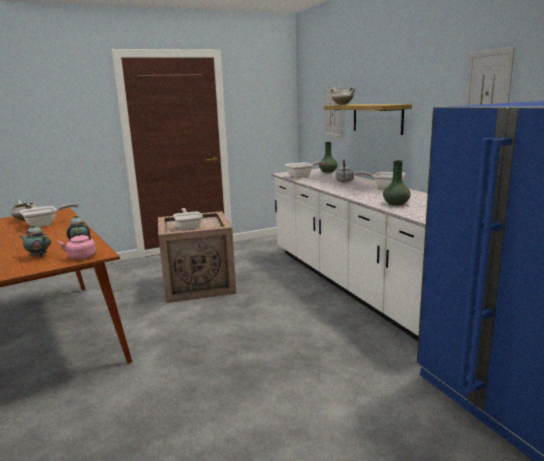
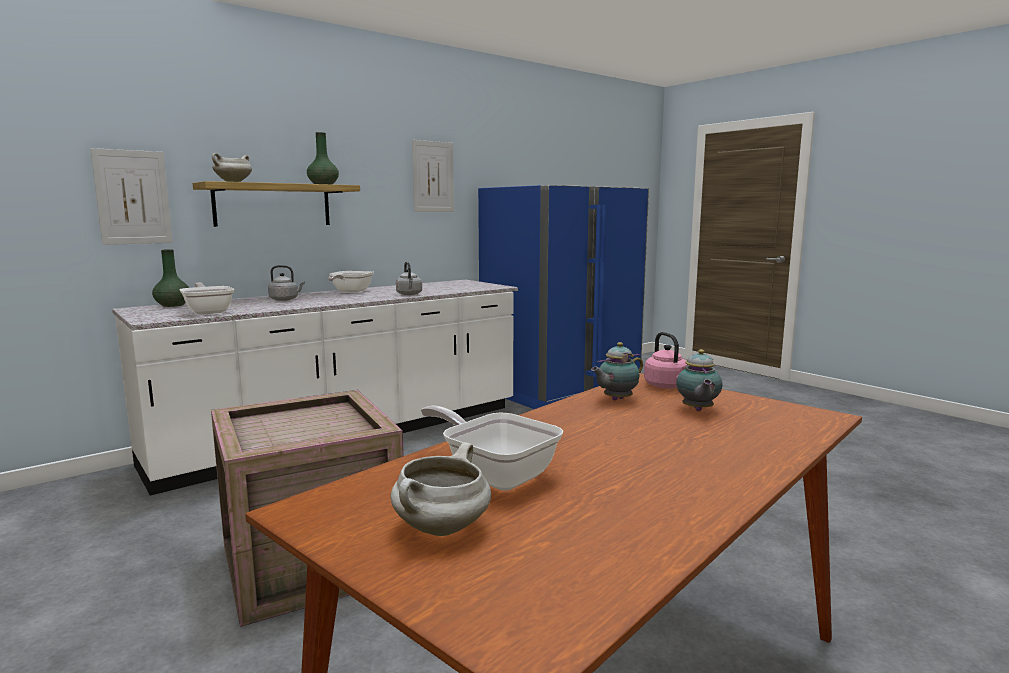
camera: 105 degrees left, 5 degrees down
(188, 227) = (324, 426): frying pan -> none
(367, 198) = (409, 294): none -> grey kettle
(396, 203) = (437, 290): green vase -> green vase (323, 184)

